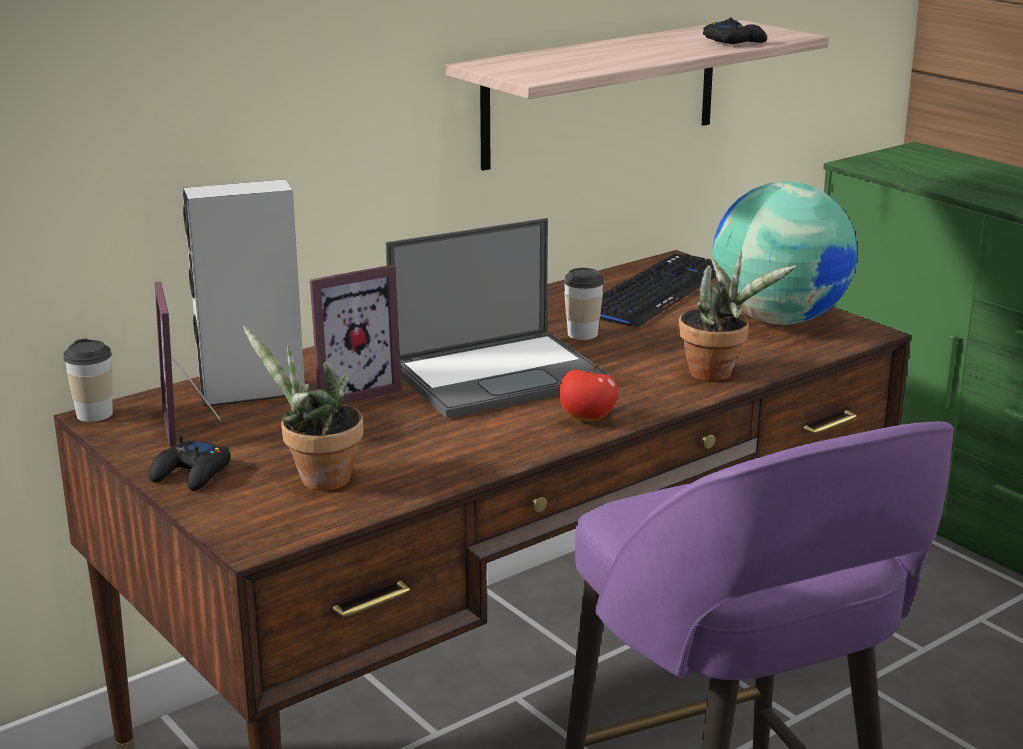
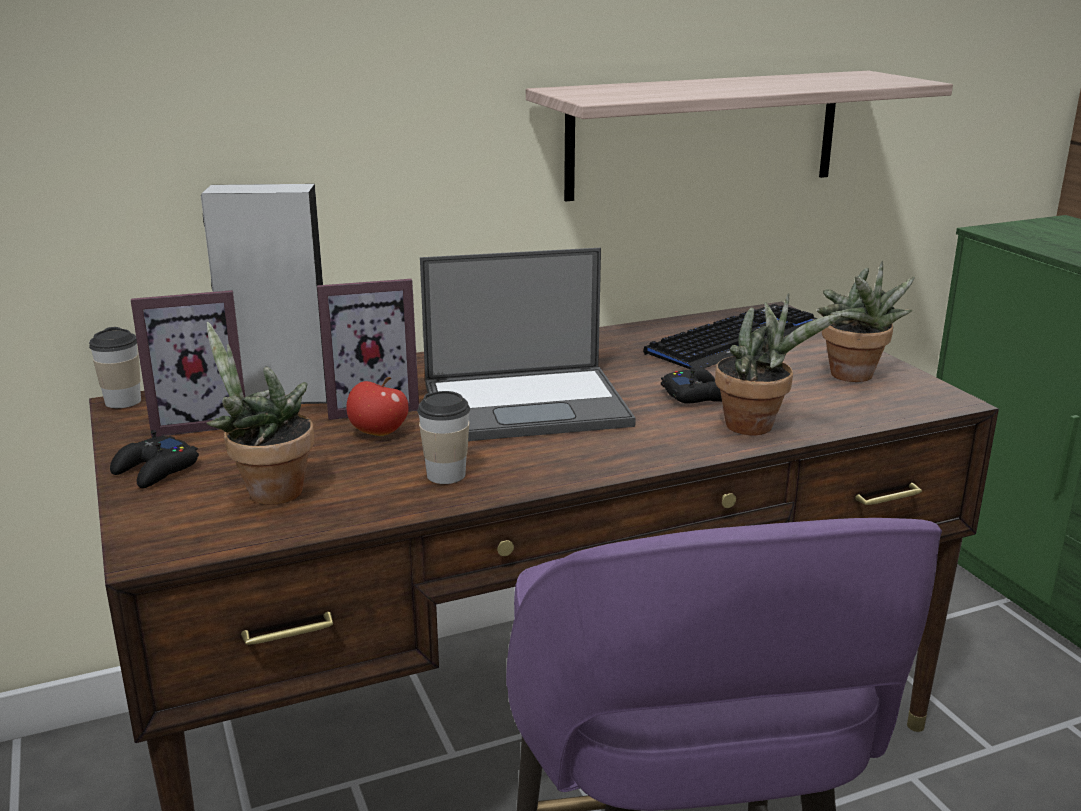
camera: 15 degrees right, 0 degrees up
(193, 424) = (200, 421): picture frame -> picture frame turned 105 degrees counterclockwise
(582, 334) = (637, 372): cup -> cup (446, 475)
(587, 418) = (586, 460): apple -> apple (378, 433)
(734, 41) = (843, 83): black game controller -> black game controller (696, 395)
(778, 319) = (854, 377): globe -> potted plant

